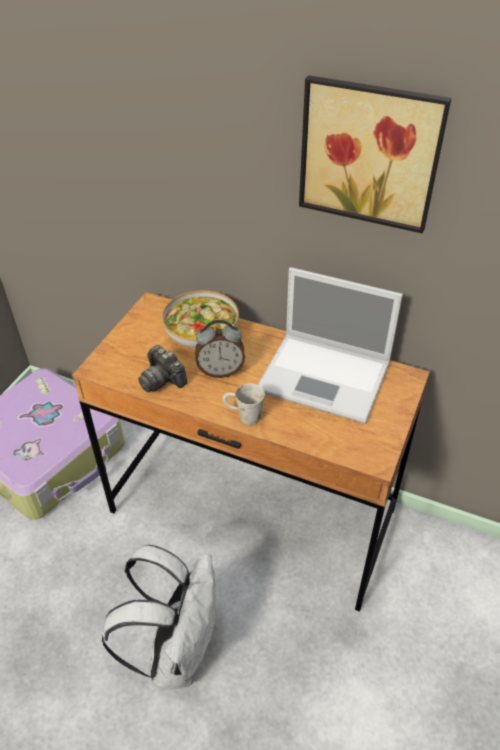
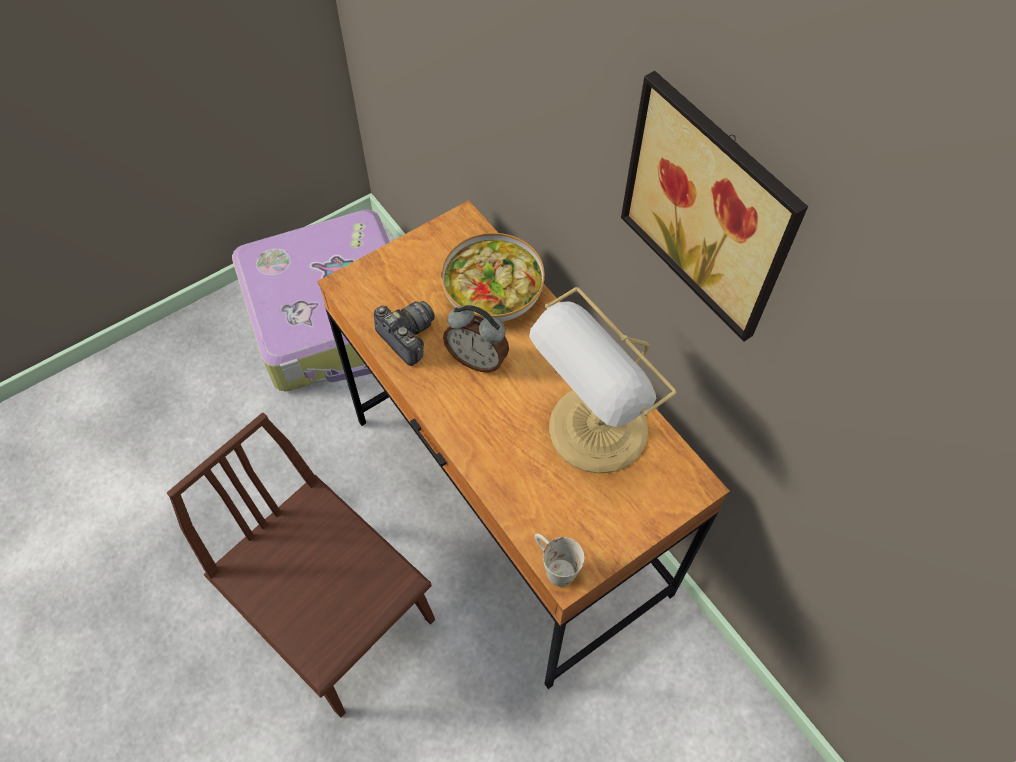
camera: 30 degrees right, 15 degrees up
(162, 379) = (407, 337): camera -> camera turned 150 degrees clockwise
(177, 650) = (336, 614): white backpack -> brown chair
(243, 415) = (461, 433): white mug -> white mug (553, 565)
(326, 377) = (594, 432): laptop -> table lamp

